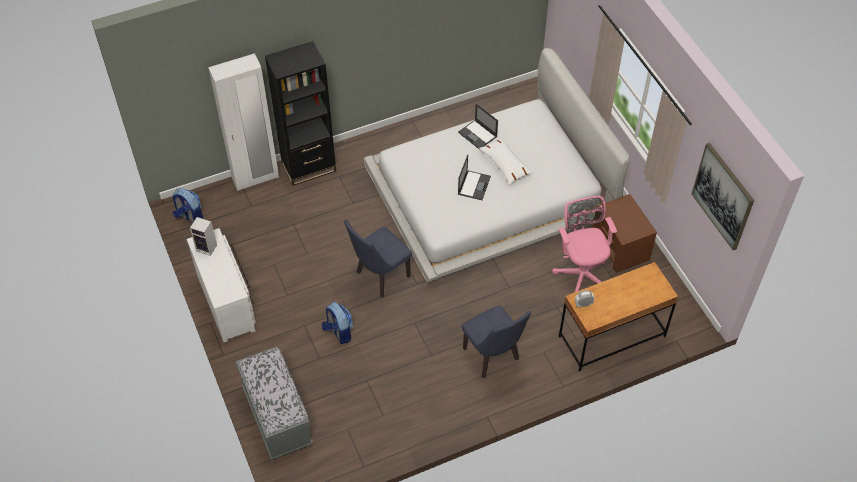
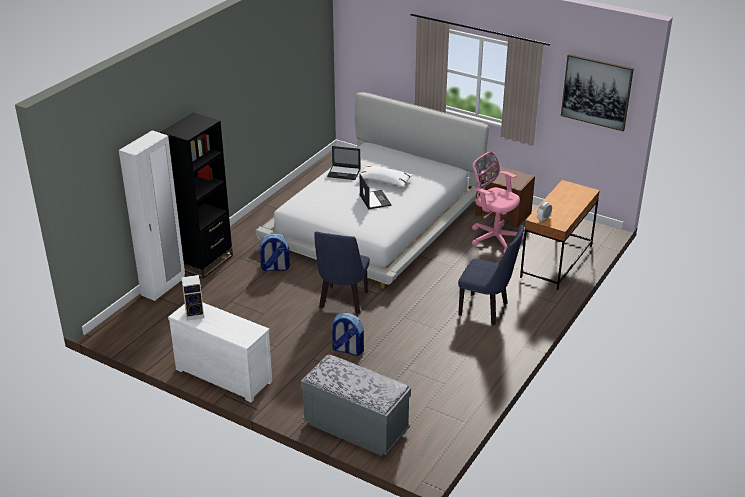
camera: 35 degrees left, 20 degrees down
(189, 217) = (126, 335): backpack -> backpack (274, 268)

